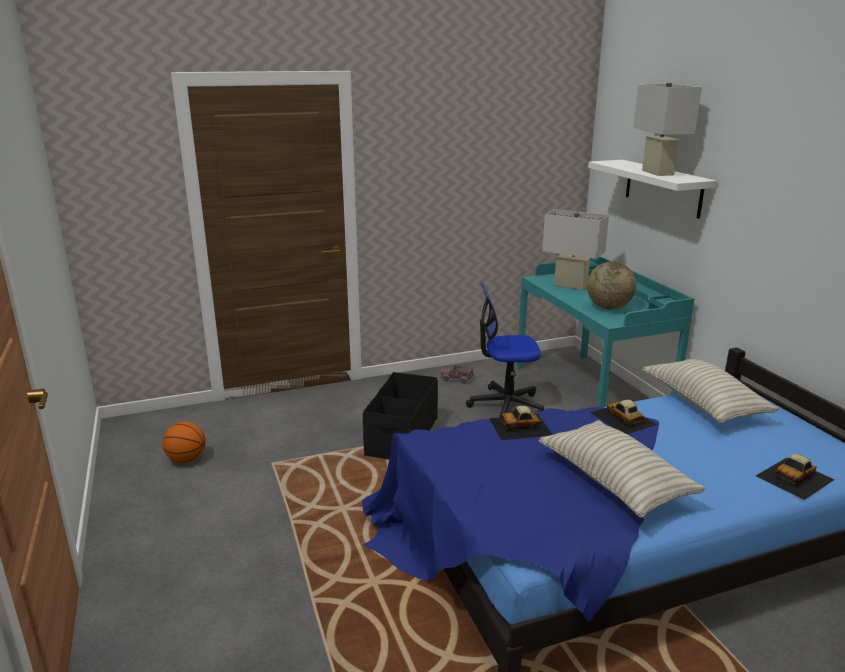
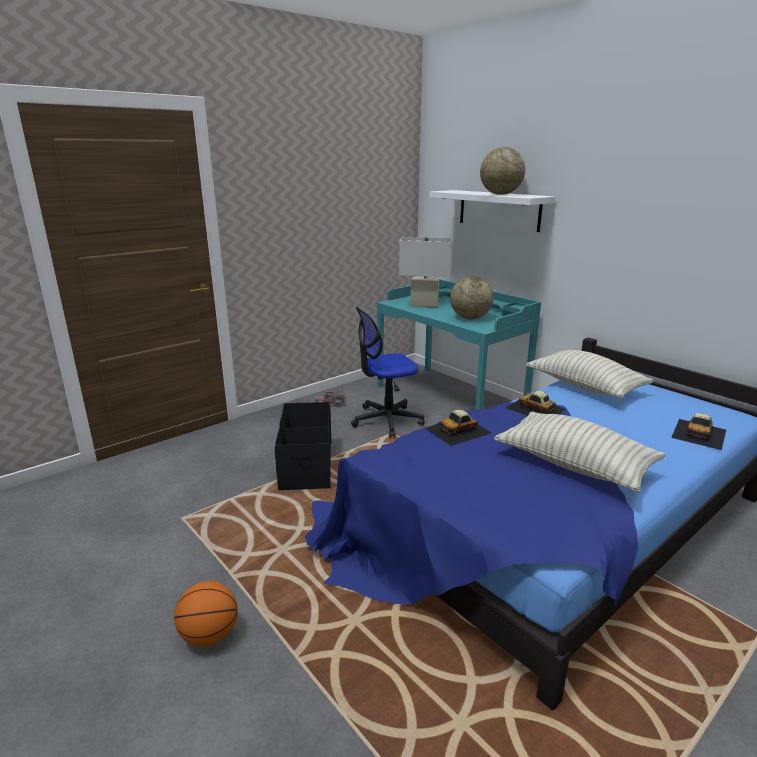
camera: 20 degrees left, 0 degrees up
(186, 459) = (76, 534): basketball -> basketball (209, 635)
(657, 172) = (500, 194): white table lamp -> globe

